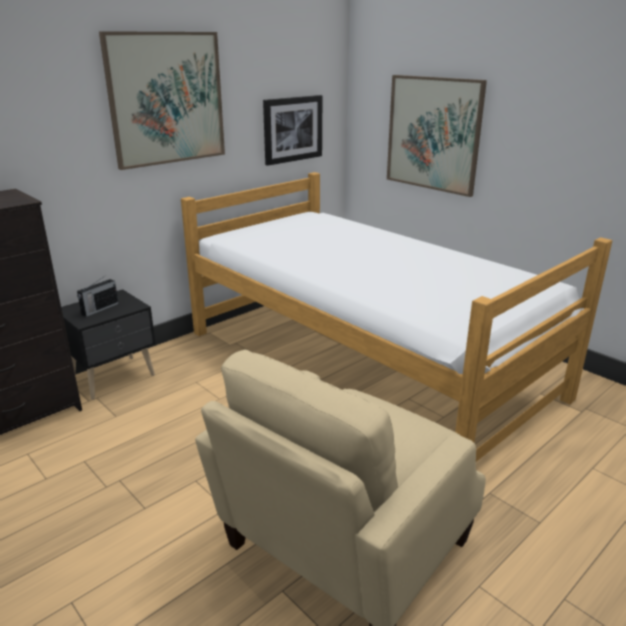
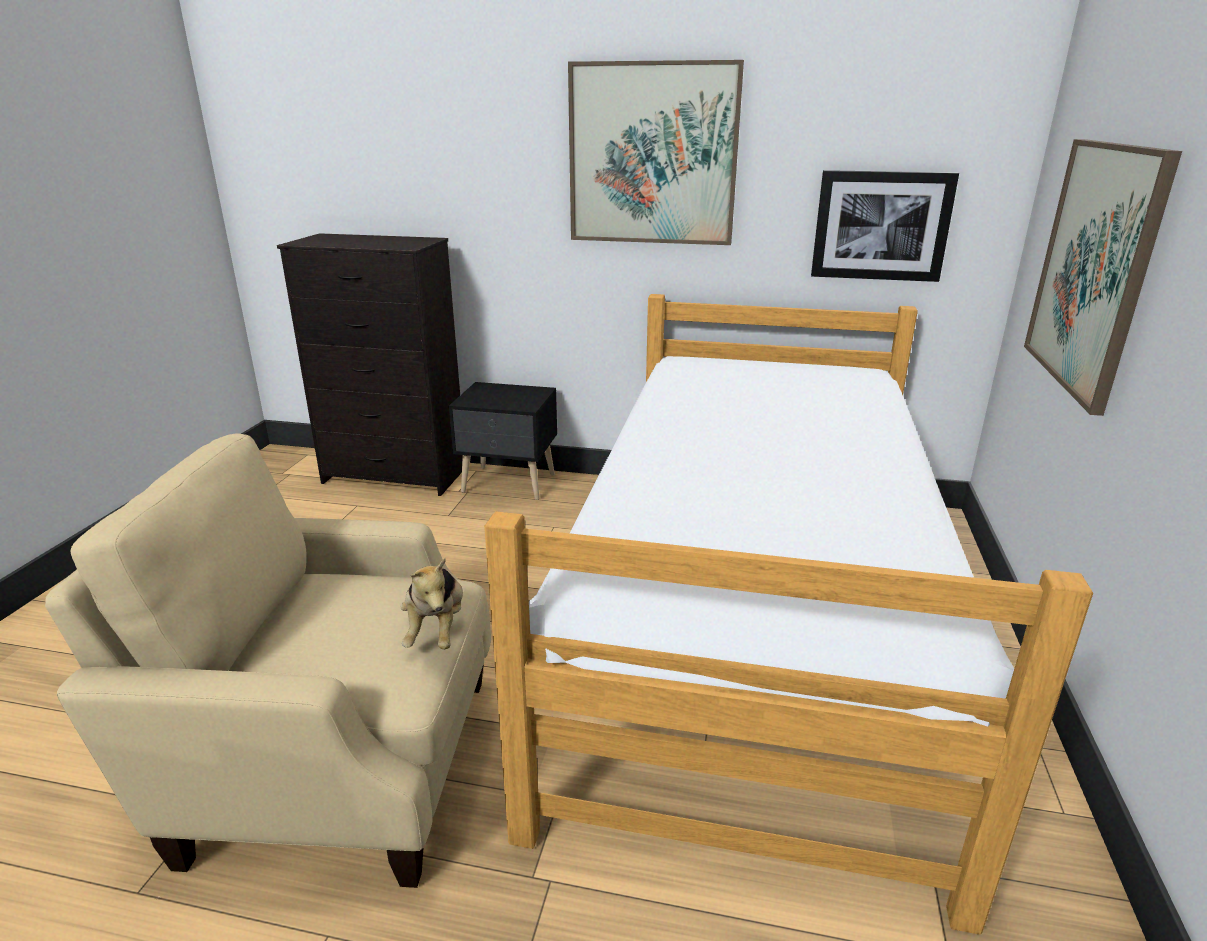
camera: 55 degrees right, 0 degrees up
(99, 309) = (498, 396): radio -> none
(395, 408) = (436, 630): none -> plush toy

